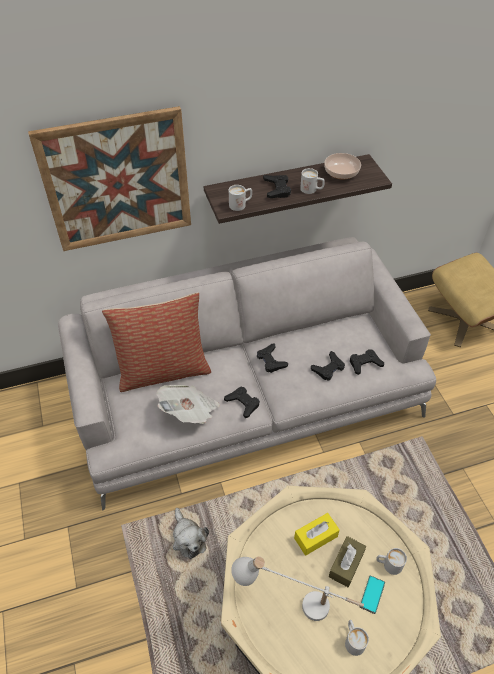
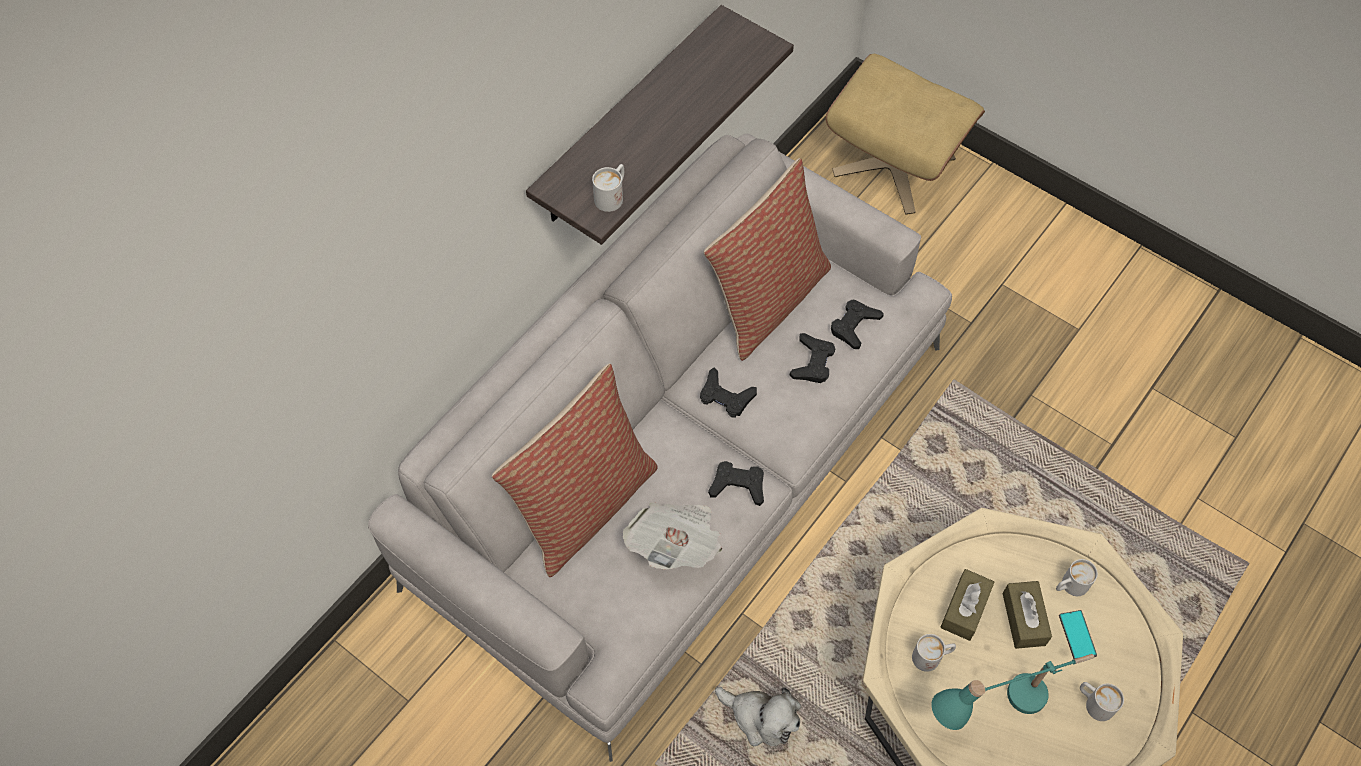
camera: 35 degrees left, 10 degrees up
(117, 181) = (415, 261): picture -> none
(277, 189) = (642, 139): black game controller -> none
(295, 602) = (1000, 706): white table lamp -> turquoise table lamp
(312, 190) = (692, 114): white mug -> white mug (932, 657)
(316, 537) = (965, 609): yellow tissue box -> brown tissue box
(328, 329) = (767, 300): none -> pillow
(342, 173) = (710, 60): bowl -> none

